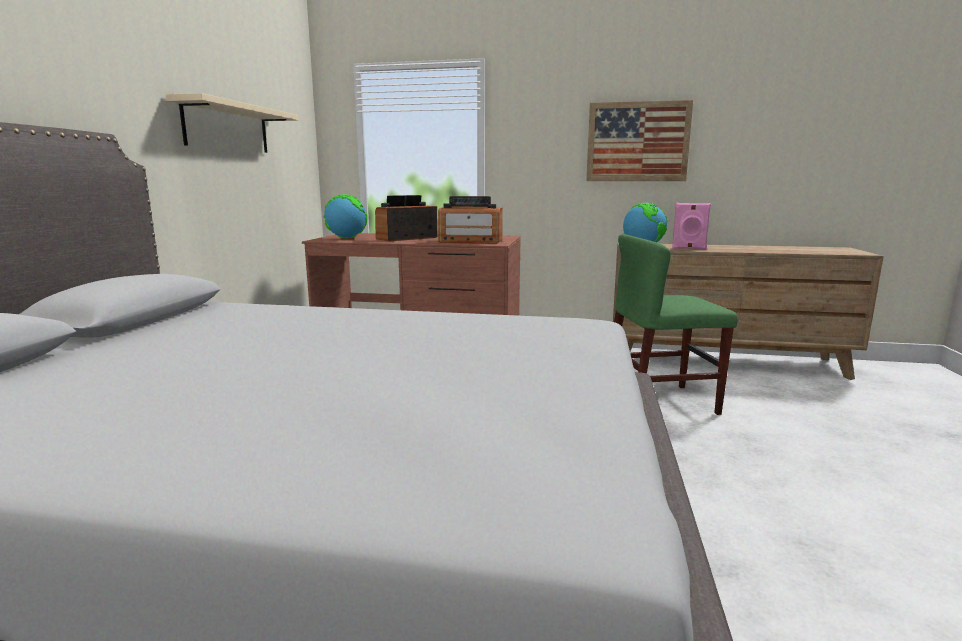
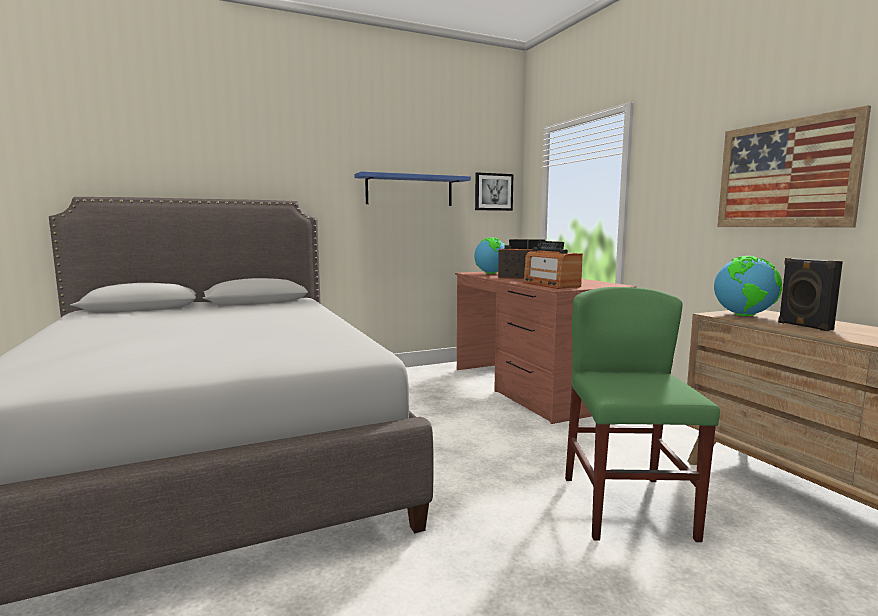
camera: 55 degrees right, 5 degrees down
(227, 128) = (409, 190): beige shelf -> blue shelf
(297, 137) = (493, 192): none -> picture
(660, 402) = (626, 507): green chair -> green chair turned 45 degrees clockwise
(689, 248) = (803, 326): pink speaker -> black speaker

